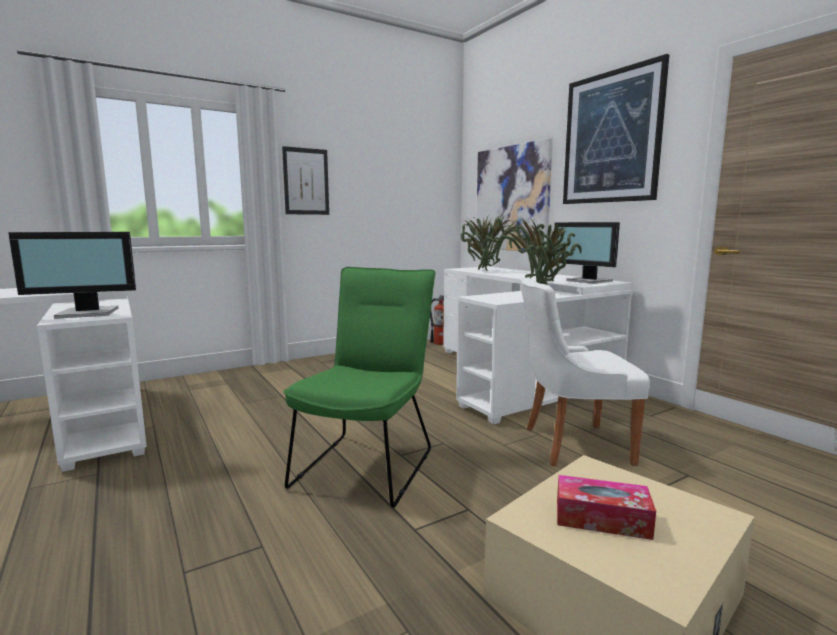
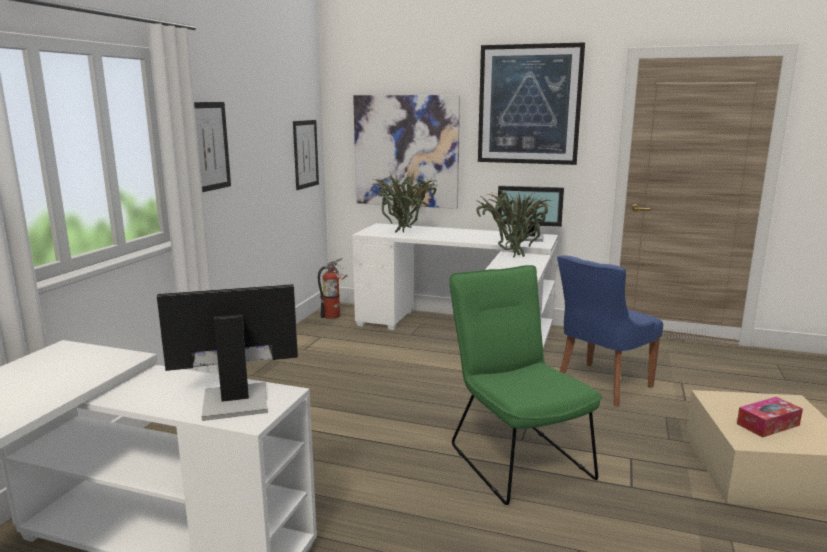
camera: 40 degrees left, 5 degrees up
(88, 313) = (234, 400): monitor -> monitor turned 135 degrees counterclockwise
(432, 203) = (305, 154): none -> picture
(572, 445) = (600, 385): white chair -> blue chair

